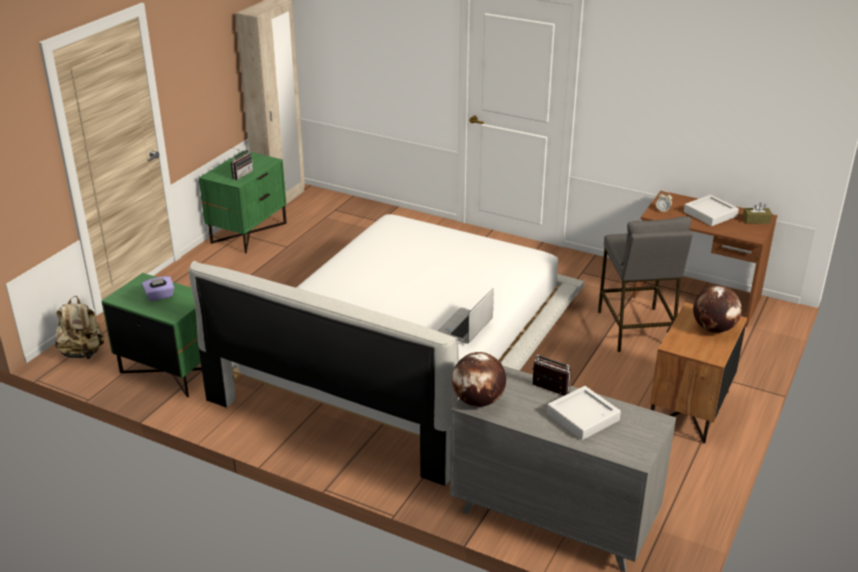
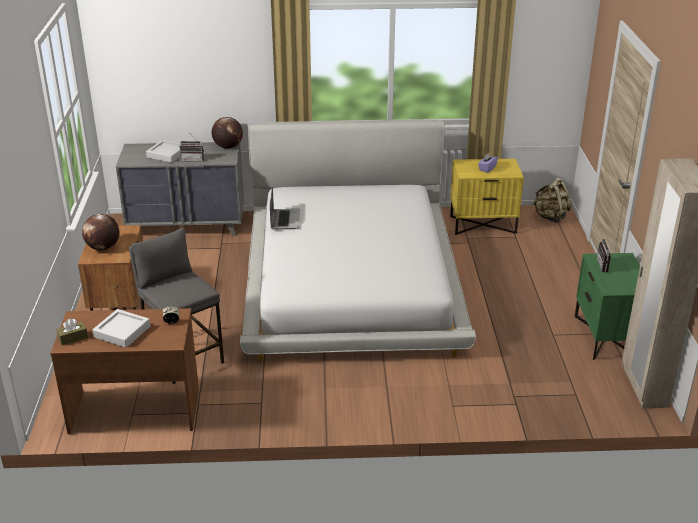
camera: 150 degrees right, 0 degrees up
(169, 371) = (483, 224): green nightstand -> yellow nightstand

